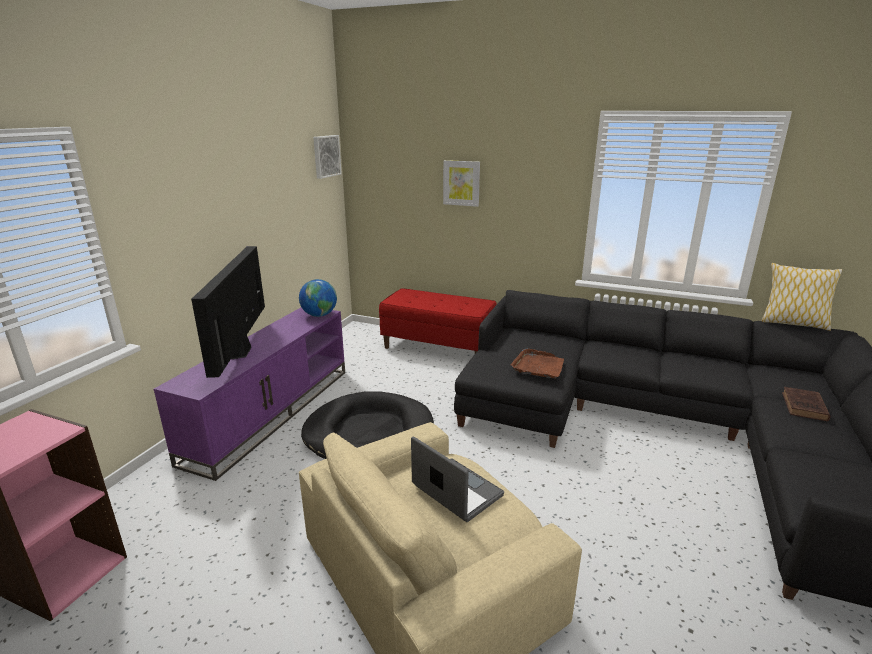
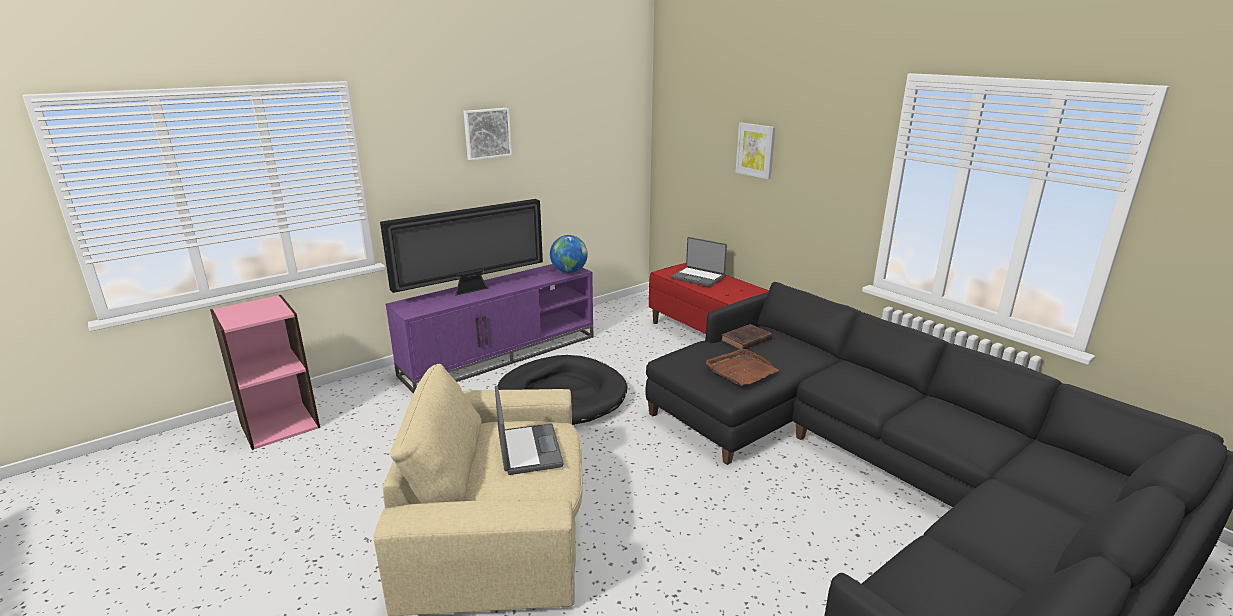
camera: 30 degrees right, 0 degrees up
(241, 352) = (472, 290): television -> television turned 150 degrees counterclockwise
(326, 156) = (627, 110): picture -> picture (487, 133)
(424, 299) = (698, 277): none -> laptop
(793, 323) = (1122, 400): pillow -> none
(804, 407) = (1036, 507): brown book -> brown book (745, 340)

